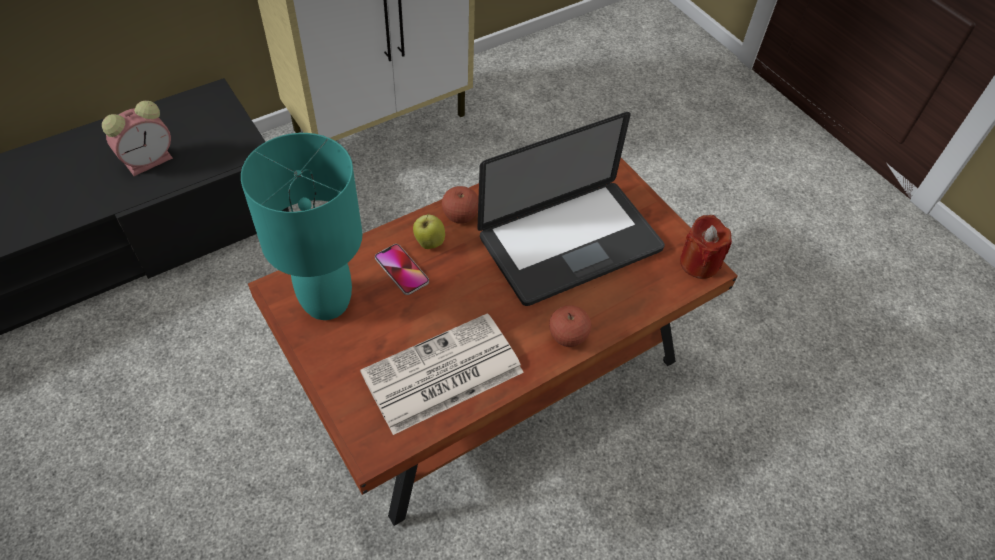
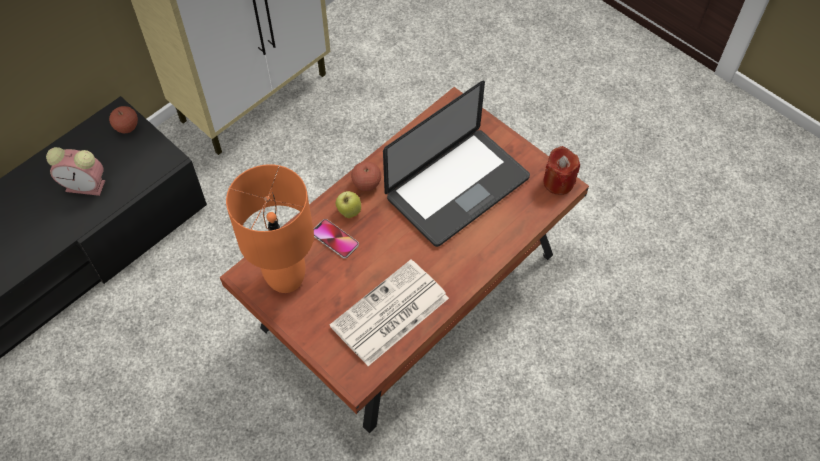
camera: 10 degrees left, 5 degrees up
(150, 159) = (87, 186): alarm clock -> alarm clock turned 60 degrees clockwise
(326, 301) = (285, 277): turquoise table lamp -> orange table lamp
(567, 337) = (474, 263): apple -> apple (127, 127)

